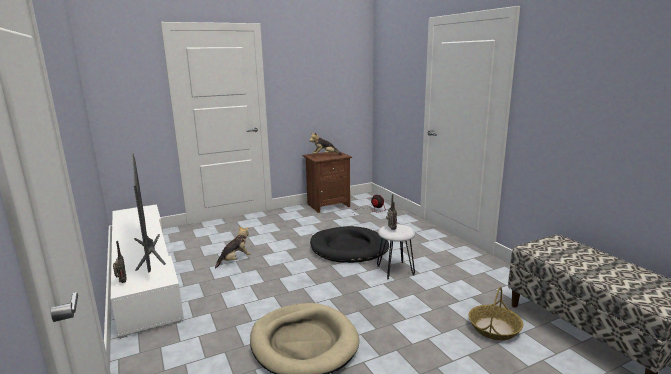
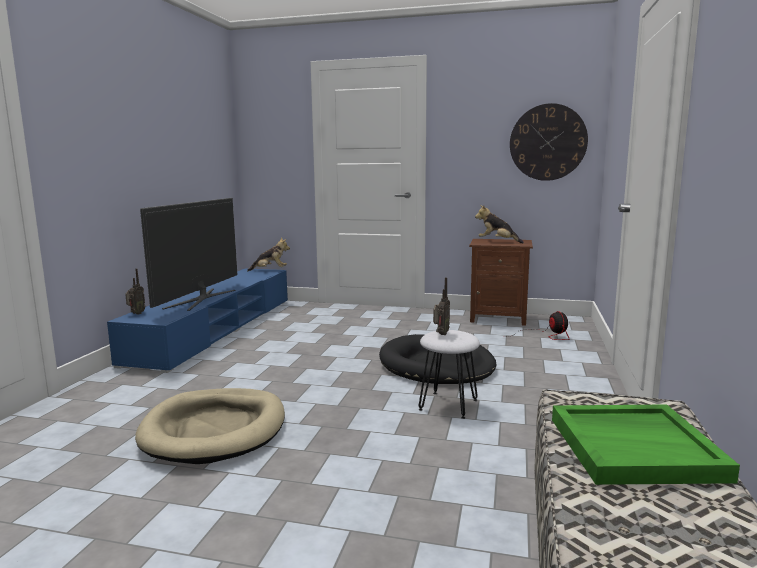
camera: 40 degrees right, 5 degrees down
(144, 272) = (217, 328): white tv stand -> blue tv stand
(235, 260) = (299, 341): plush toy -> plush toy (270, 270)
(342, 86) = (548, 142): none -> wall clock
(494, 328) = (451, 523): basket -> none
(586, 260) = (635, 447): none -> green tray

